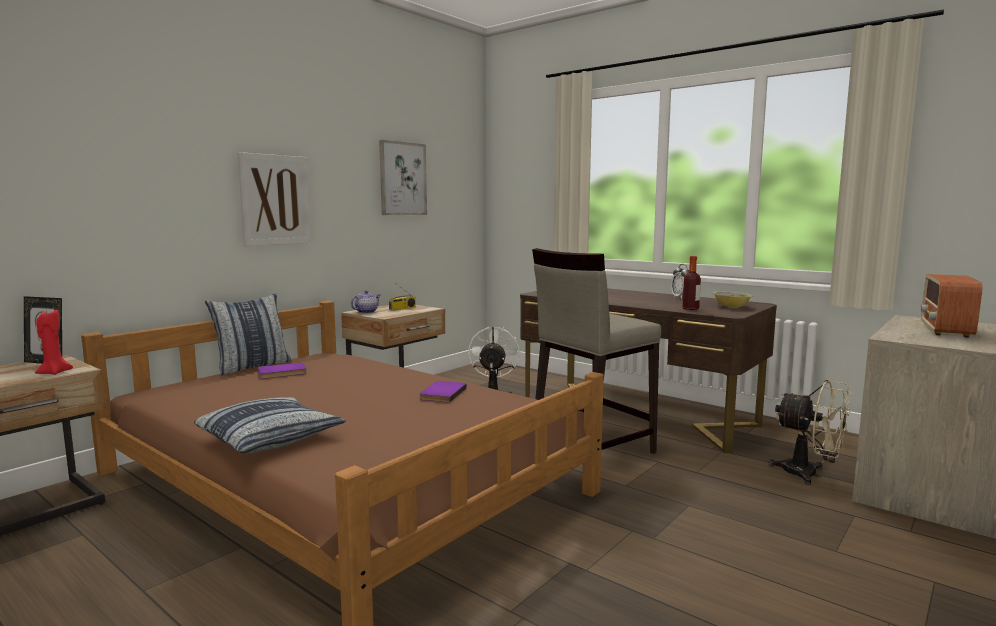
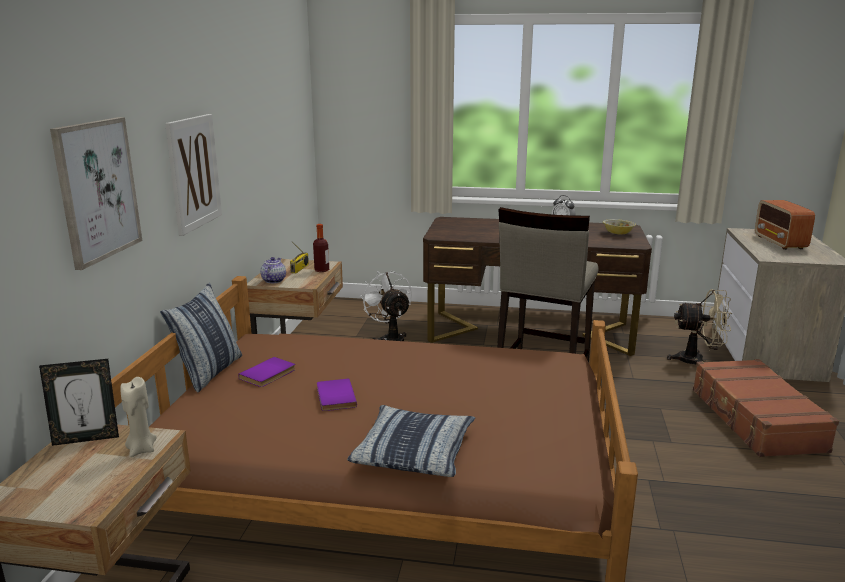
camera: 30 degrees left, 10 degrees up
(54, 372) = (141, 449): red candle -> beige candle
(402, 179) = (267, 118): picture -> picture (97, 190)
(441, 393) = (465, 363): purple book -> purple book (334, 397)
(690, 308) = (597, 241): bottle -> bottle (322, 270)
(806, 548) = (755, 420): none -> brown suitcase

